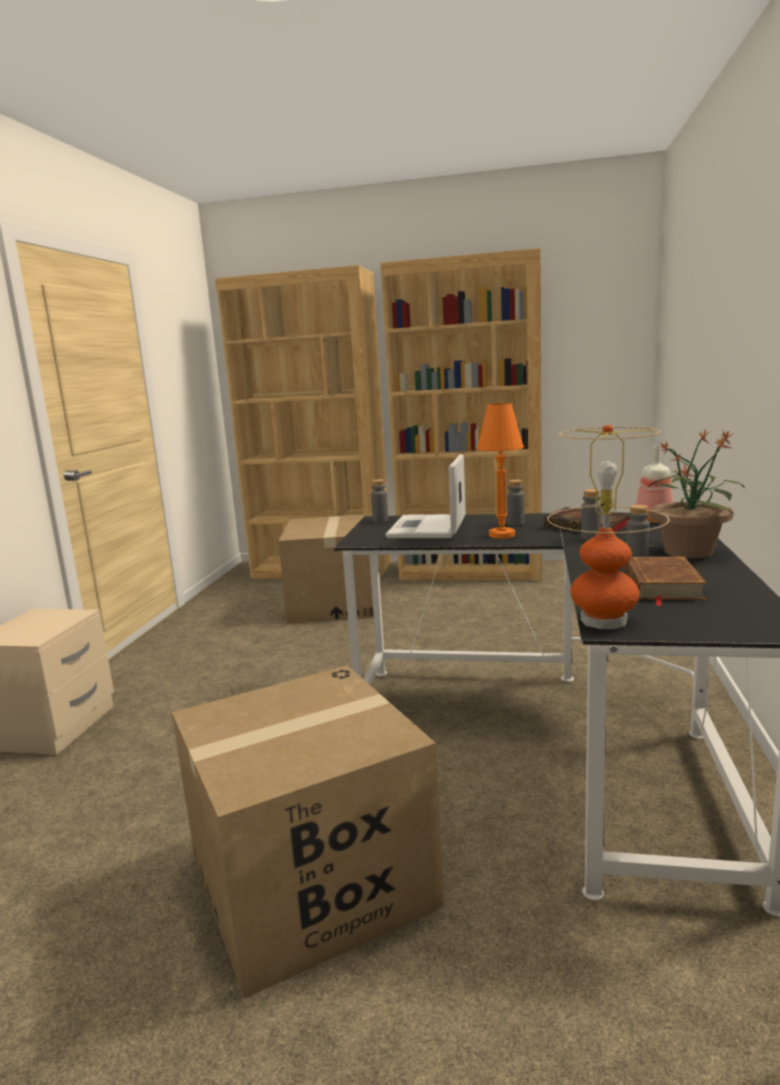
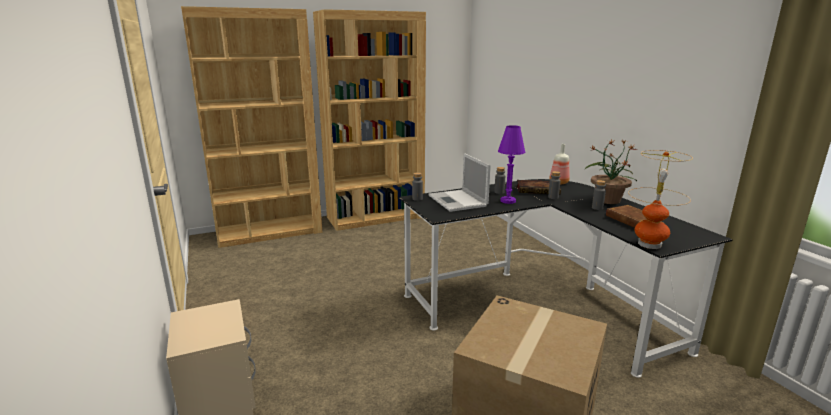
camera: 35 degrees left, 5 degrees up
(336, 604) = (315, 255): cardboard box -> none
(501, 535) = (508, 201): orange table lamp -> purple table lamp

